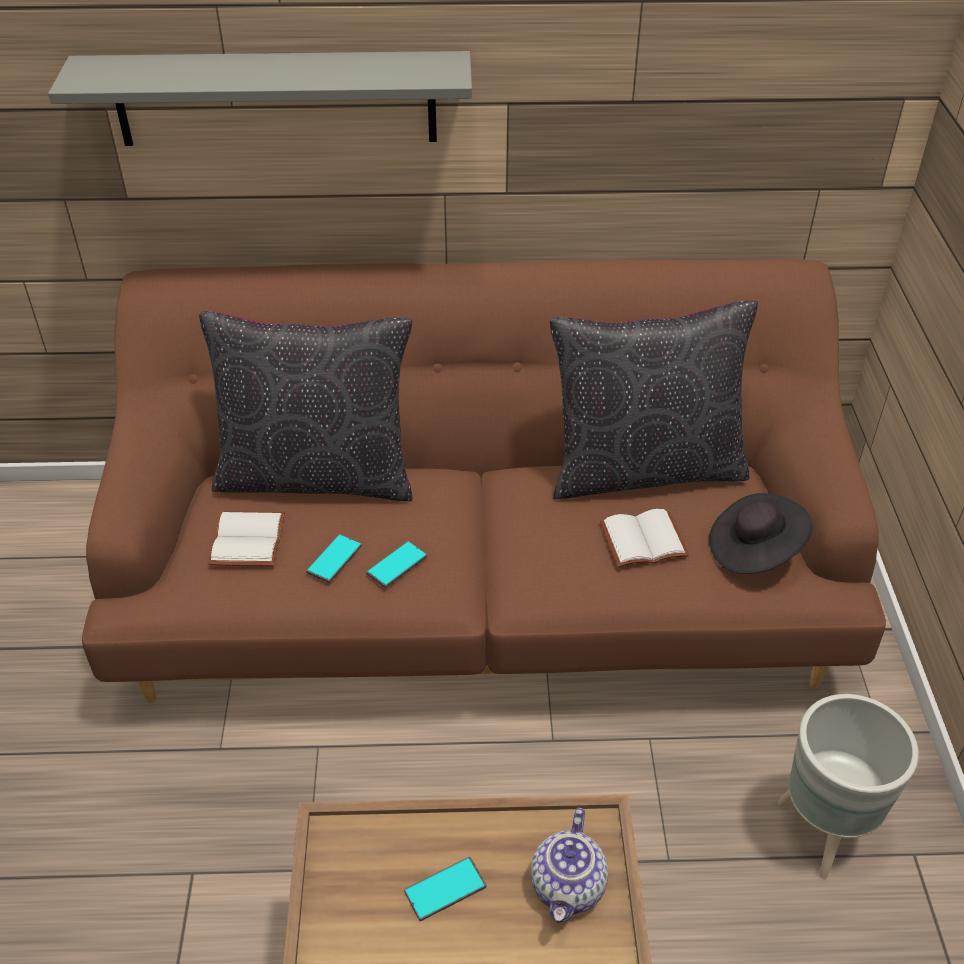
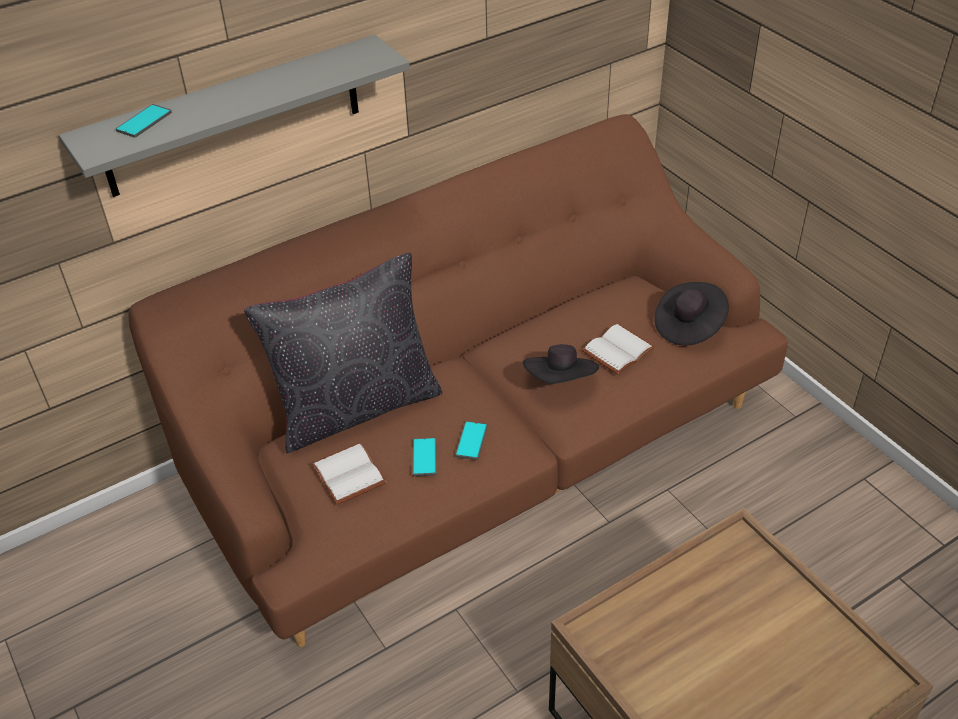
camera: 30 degrees left, 0 degrees up
(445, 889) = (685, 621): phone -> phone (144, 121)
(548, 545) = (561, 381): none -> black hat
(568, 887) = (754, 579): teapot -> none
(644, 469) = (578, 304): black pillow -> none
(824, 832) = (809, 492): grey planter -> none

